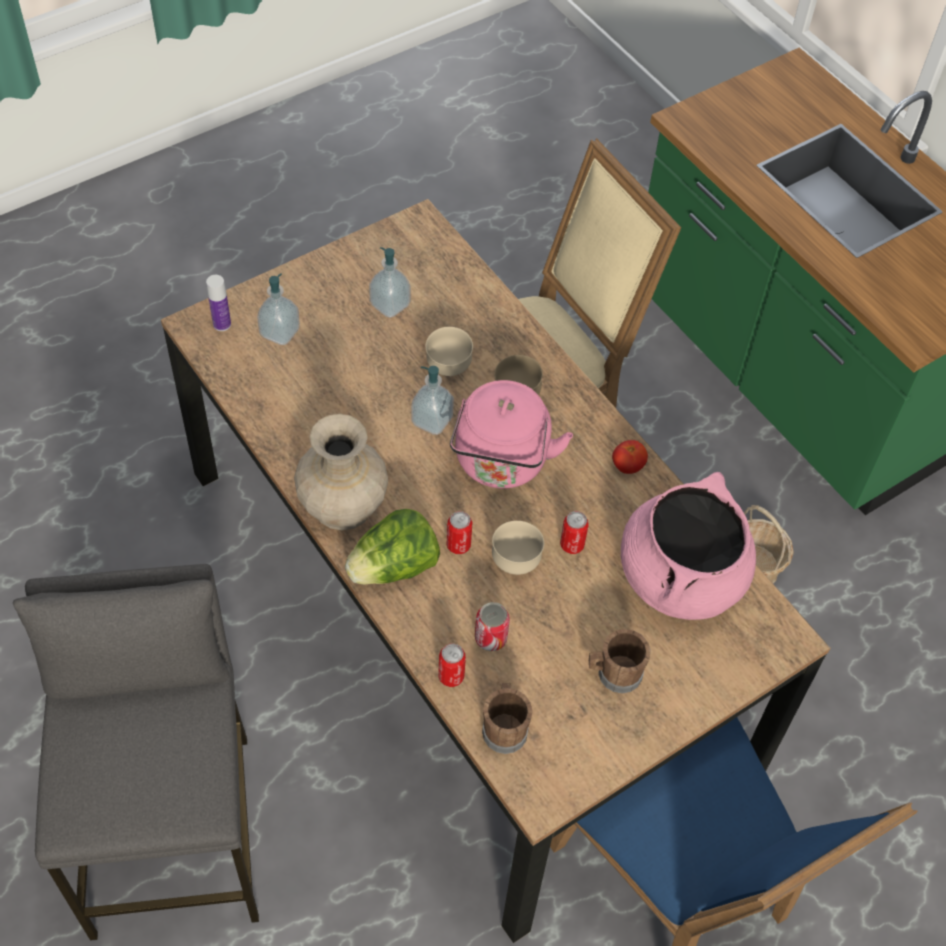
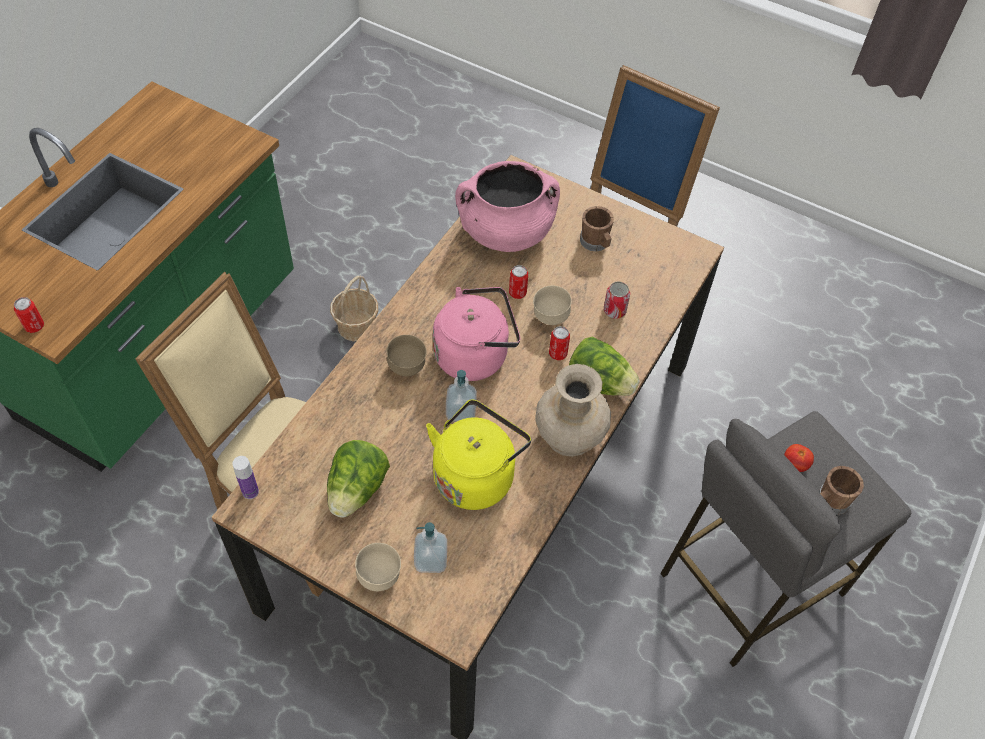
camera: 115 degrees left, 0 degrees up
(222, 324) = (446, 611): bottle -> bottle (250, 492)
(347, 402) = (476, 475): none -> yellow kettle
(390, 305) = (357, 490): soap dispenser -> lettuce
(448, 368) = (403, 421): beige bowl -> beige bowl (379, 577)
(451, 676) = (654, 321): can -> can (34, 326)
(504, 727) = (668, 282): brown mug -> brown mug (830, 501)
(627, 466) = (434, 283): tomato -> tomato (795, 464)

